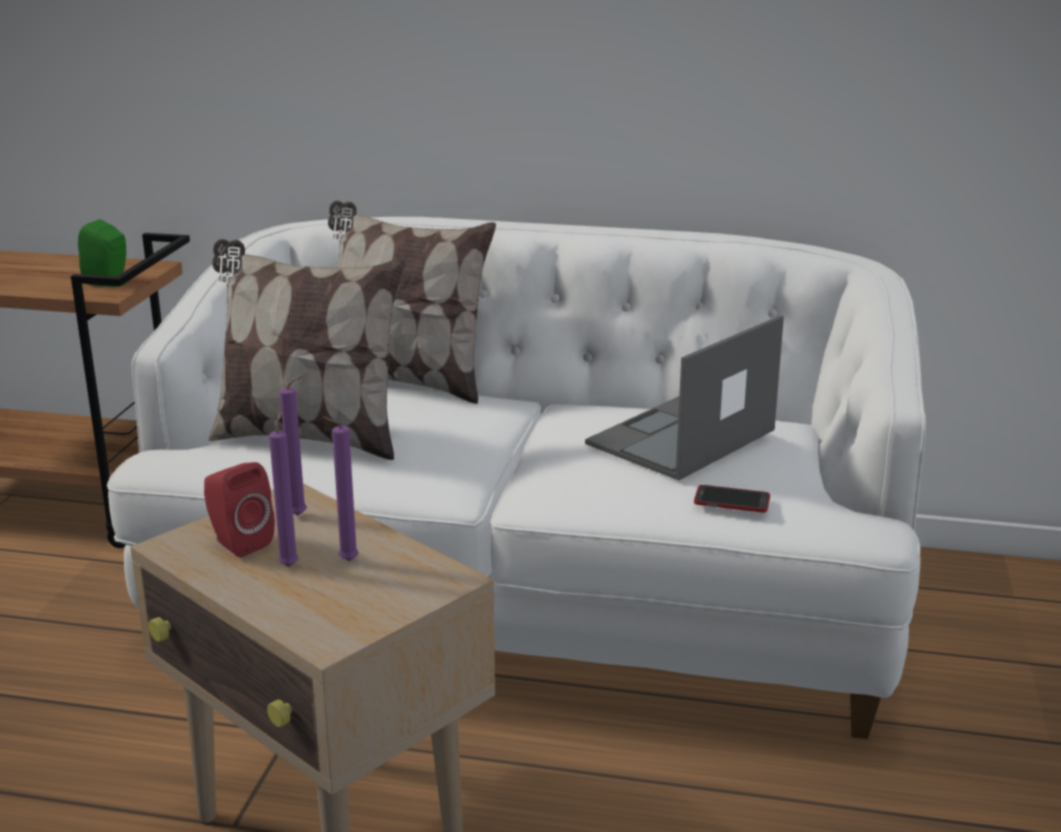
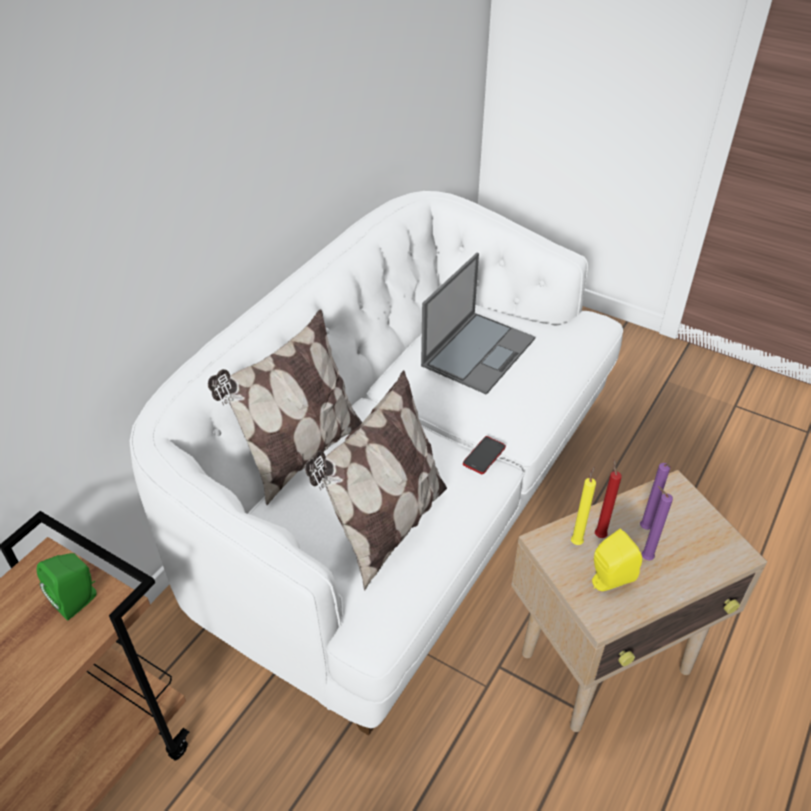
camera: 70 degrees left, 20 degrees up
(238, 542) = (608, 580): red speaker -> yellow speaker
(301, 515) = (577, 541): purple candle -> yellow candle
(321, 529) = (599, 534): none -> red candle
(680, 438) = (479, 351): laptop -> laptop turned 120 degrees counterclockwise
(732, 500) = (563, 358): phone -> phone (484, 456)

